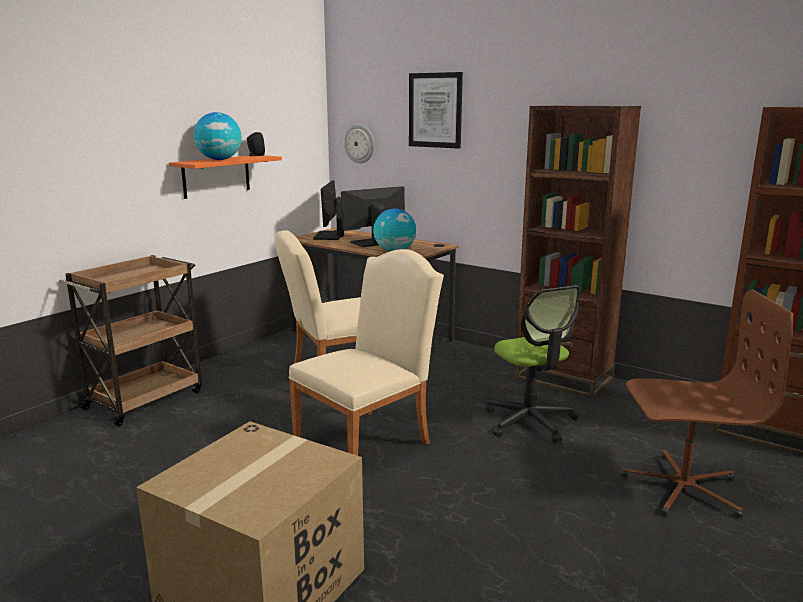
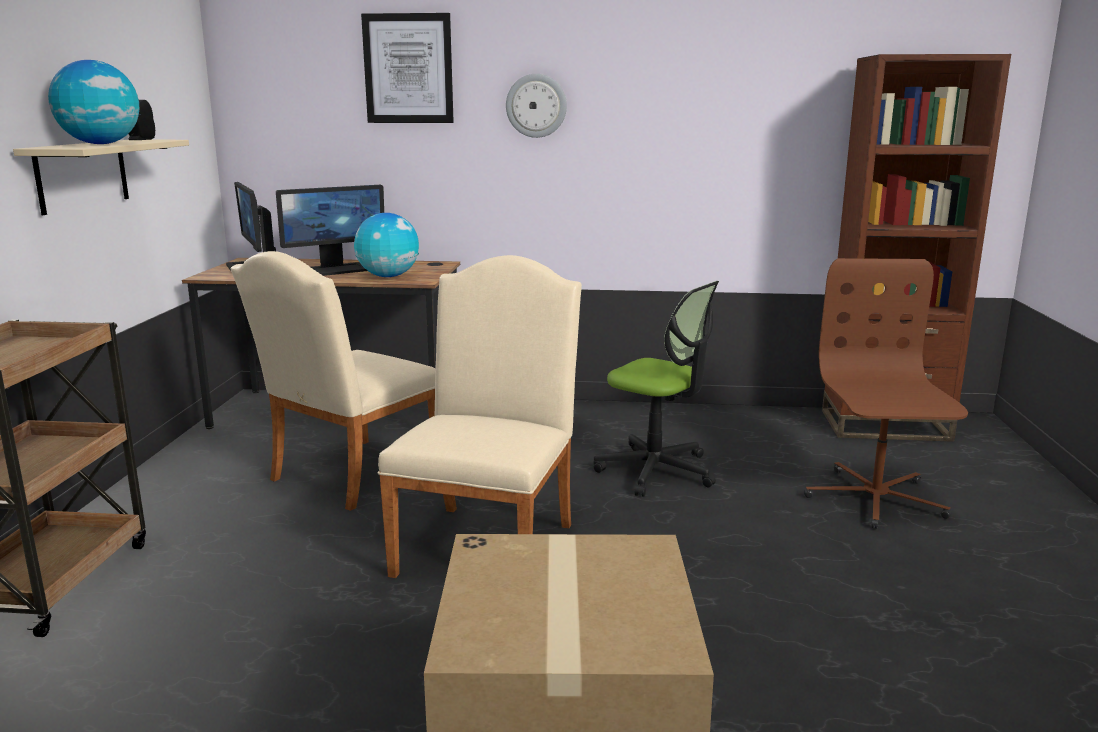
camera: 30 degrees left, 0 degrees up
(216, 176) = (82, 175): orange shelf -> beige shelf
(360, 143) = (276, 123): wall clock -> wall clock (536, 105)
(373, 242) = (337, 269): monitor -> monitor turned 150 degrees counterclockwise
(563, 378) = (638, 415): brown bookcase -> none
(682, 487) = (874, 498): brown office chair -> brown office chair turned 60 degrees counterclockwise

